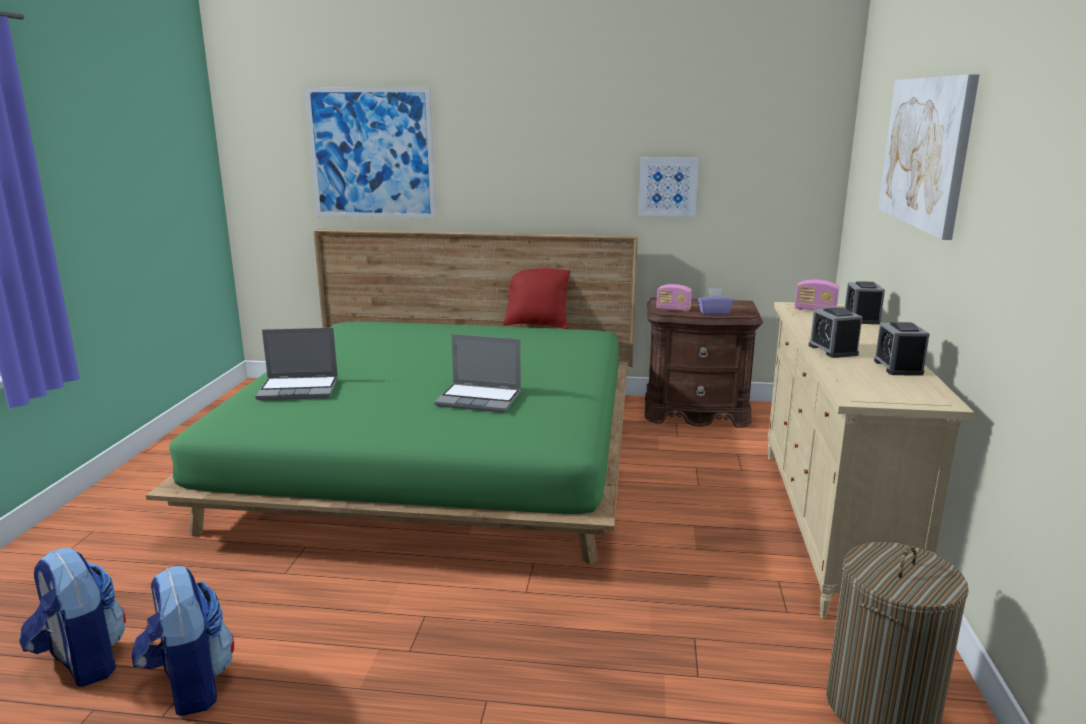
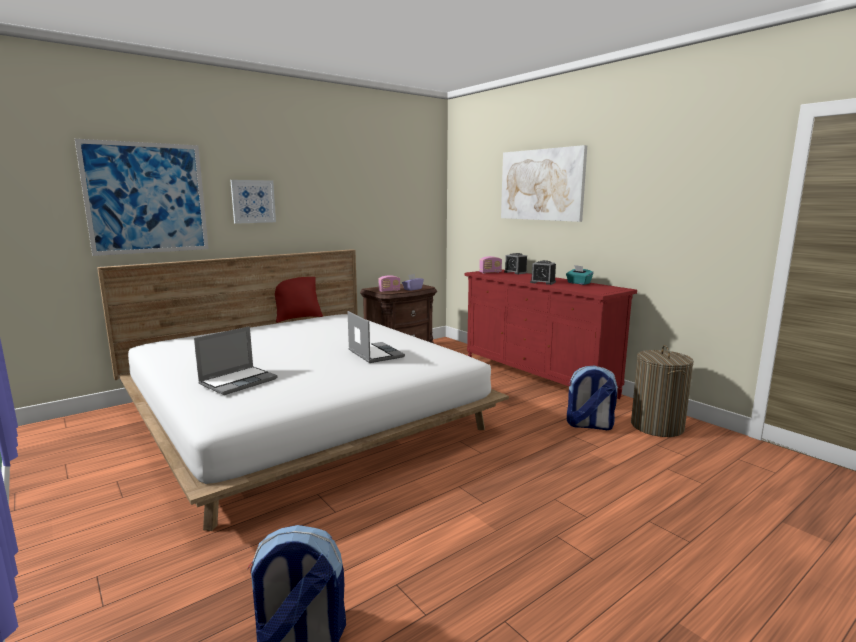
camera: 45 degrees left, 5 degrees down
(189, 686) = (407, 592): backpack -> backpack (589, 425)
(438, 458) = (304, 418): green bed -> white bed
(480, 399) = (374, 354): laptop -> laptop turned 90 degrees counterclockwise
(668, 186) = (363, 217): picture -> picture (253, 201)
(830, 526) = (537, 379): beige dresser -> red dresser
(898, 367) = (578, 283): alarm clock -> turquoise tissue box

